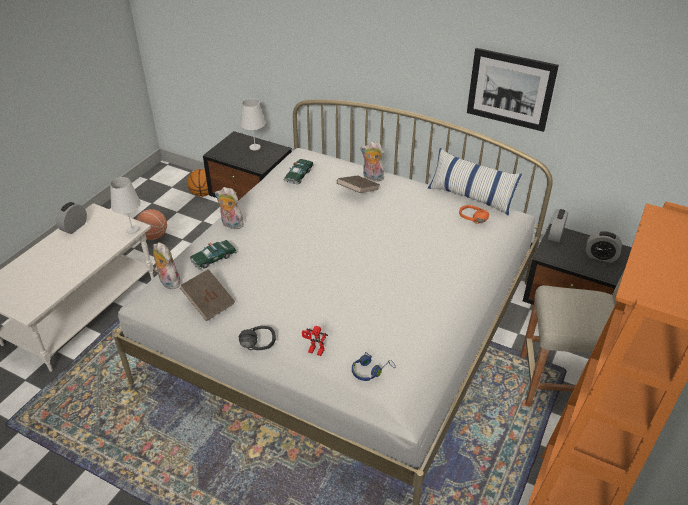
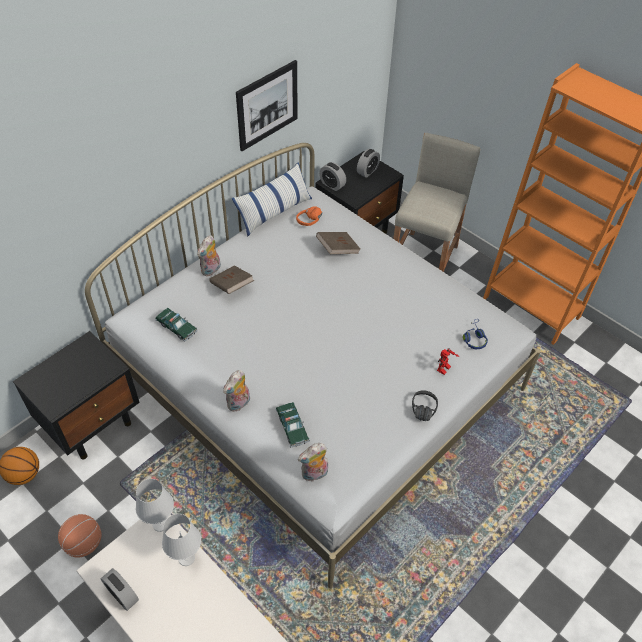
camera: 75 degrees left, 10 degrees up
(209, 303) = (360, 440): brown book -> brown book (337, 249)
(254, 147) = (67, 365): white table lamp -> white table lamp (186, 558)

